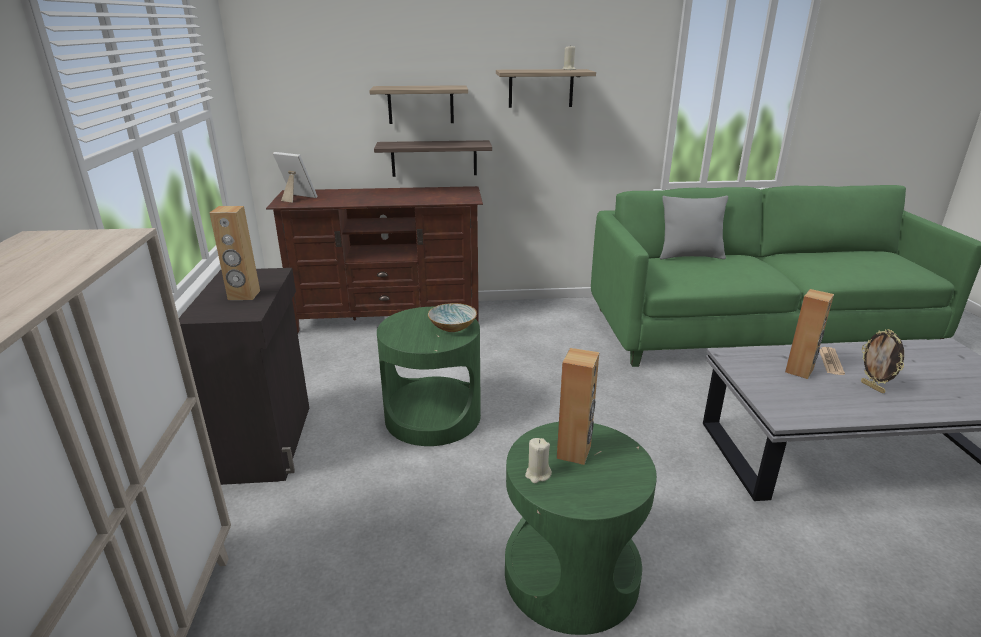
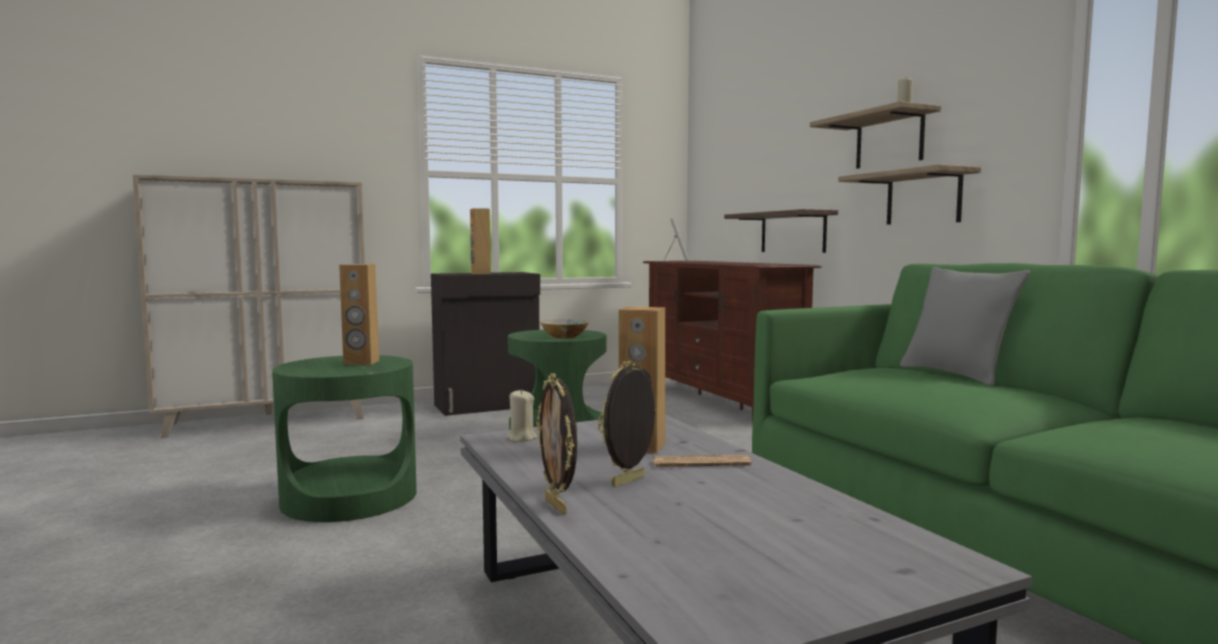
camera: 70 degrees right, 20 degrees down
(420, 104) = (786, 174): shelf -> shelf (923, 198)
(537, 474) = (330, 359): beige candle -> beige candle (521, 438)
(923, 414) = (557, 506): none -> picture frame

